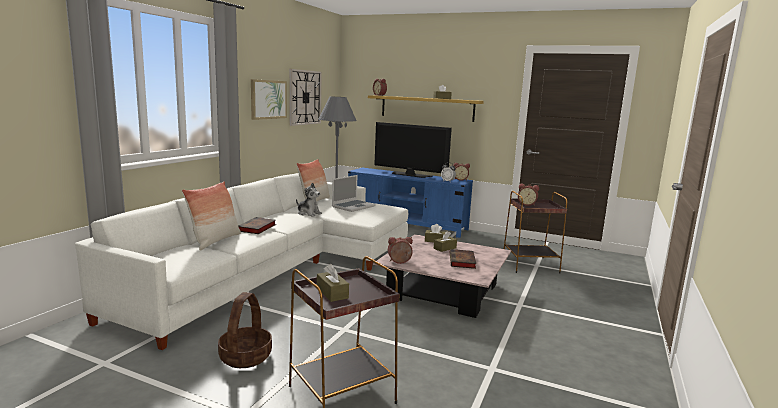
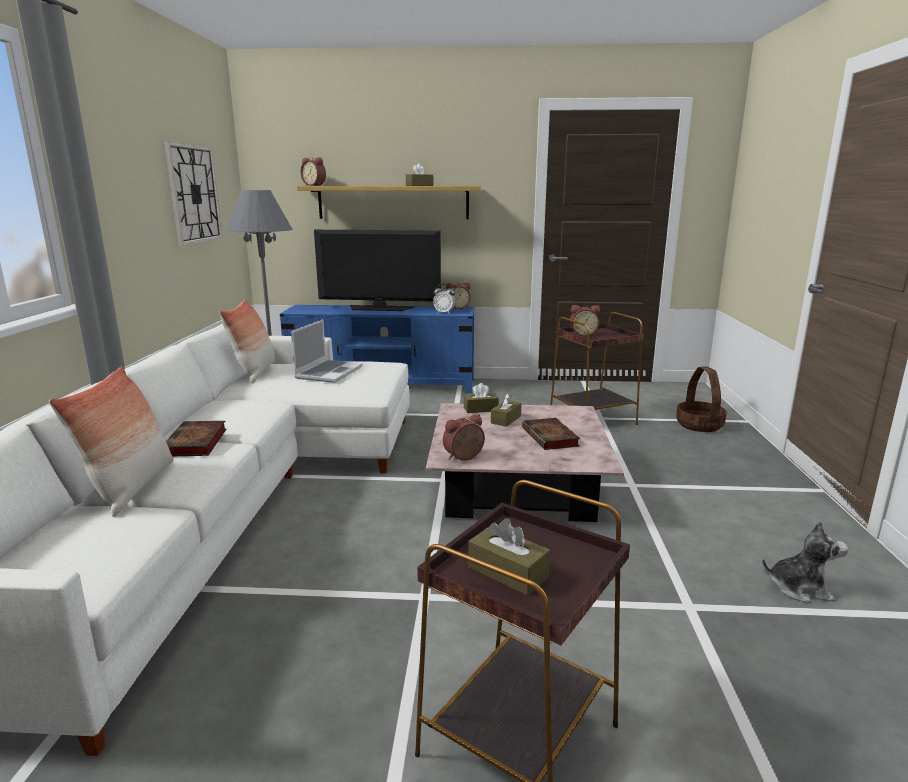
camera: 20 degrees left, 5 degrees up
(246, 357) = (289, 713): basket -> basket (700, 425)
(268, 99) = (139, 199): picture -> none
(308, 213) = (263, 396): plush toy -> plush toy (799, 588)

